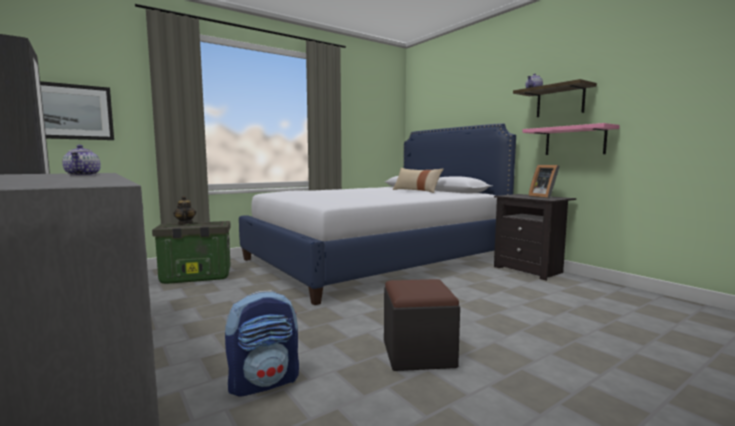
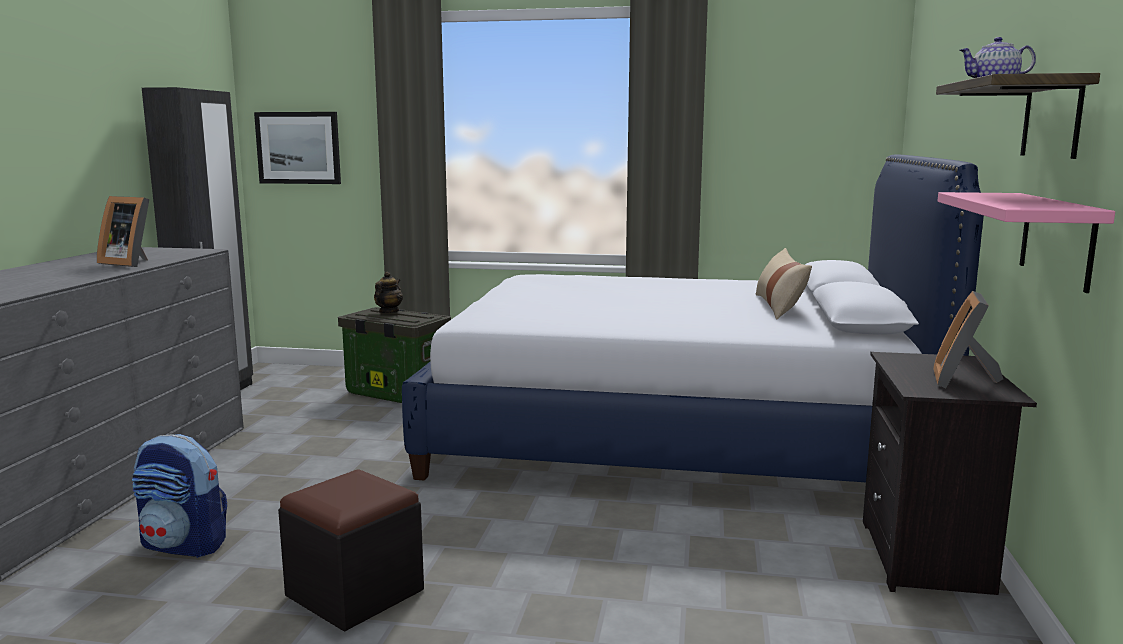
camera: 45 degrees right, 5 degrees up
(83, 175) = (130, 263): teapot -> picture frame

